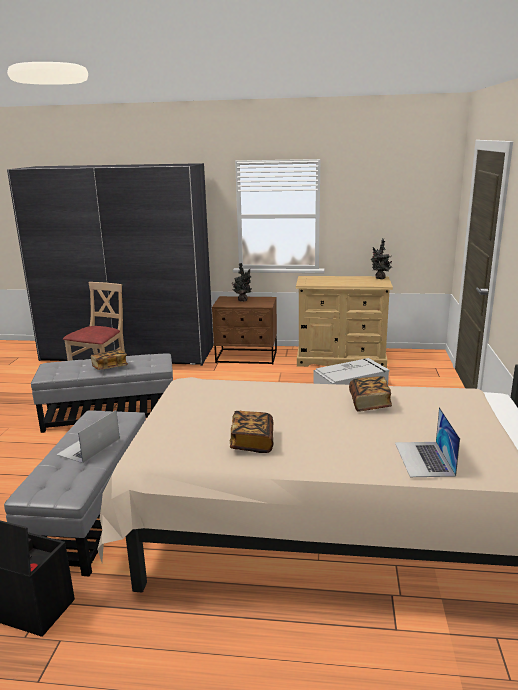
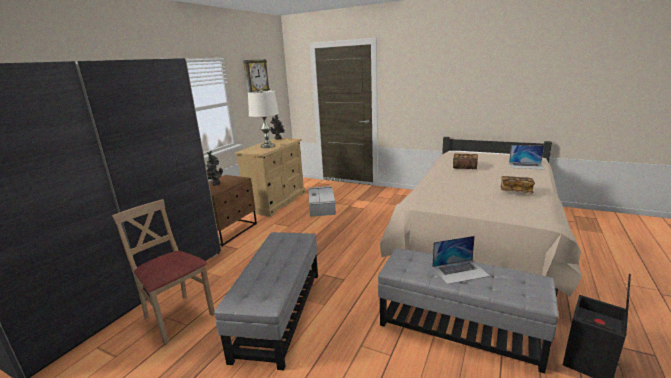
camera: 70 degrees left, 0 degrees up
(88, 447) = (460, 271): laptop -> laptop turned 60 degrees counterclockwise
(110, 367) = (283, 260): book -> none
(334, 281) = (267, 146): none -> white table lamp
(379, 188) = (255, 78): none -> wall clock

